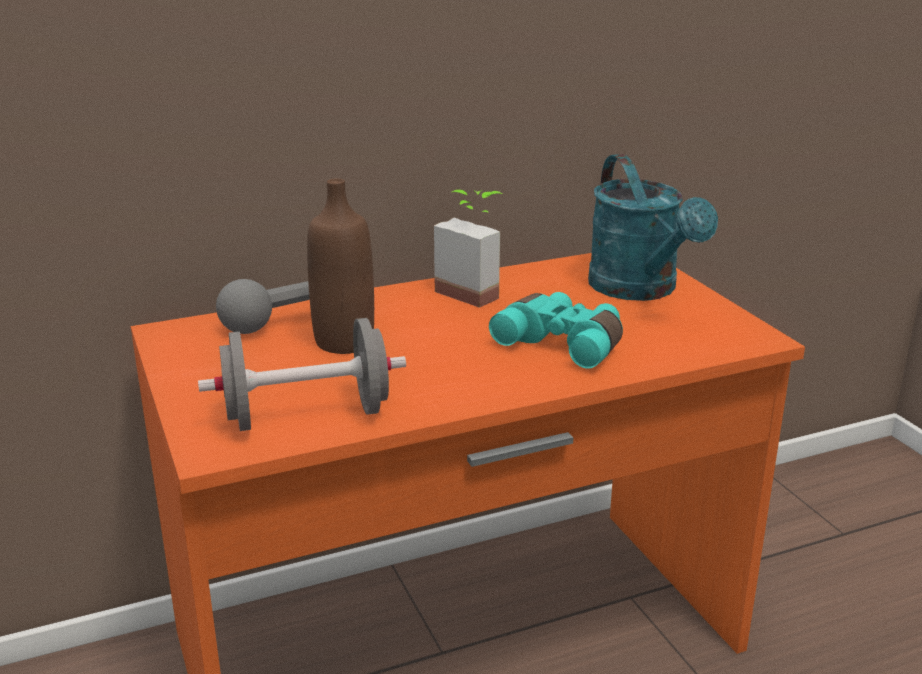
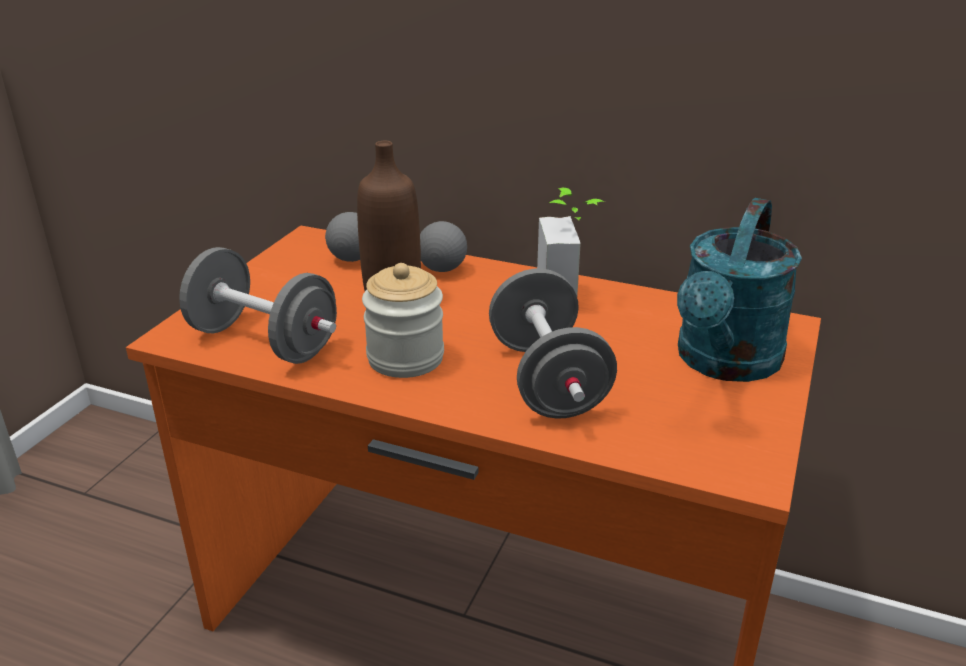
camera: 45 degrees right, 5 degrees up
(444, 374) = (405, 358): none -> jar
(564, 343) = (547, 380): turquoise binoculars -> grey dumbbell

